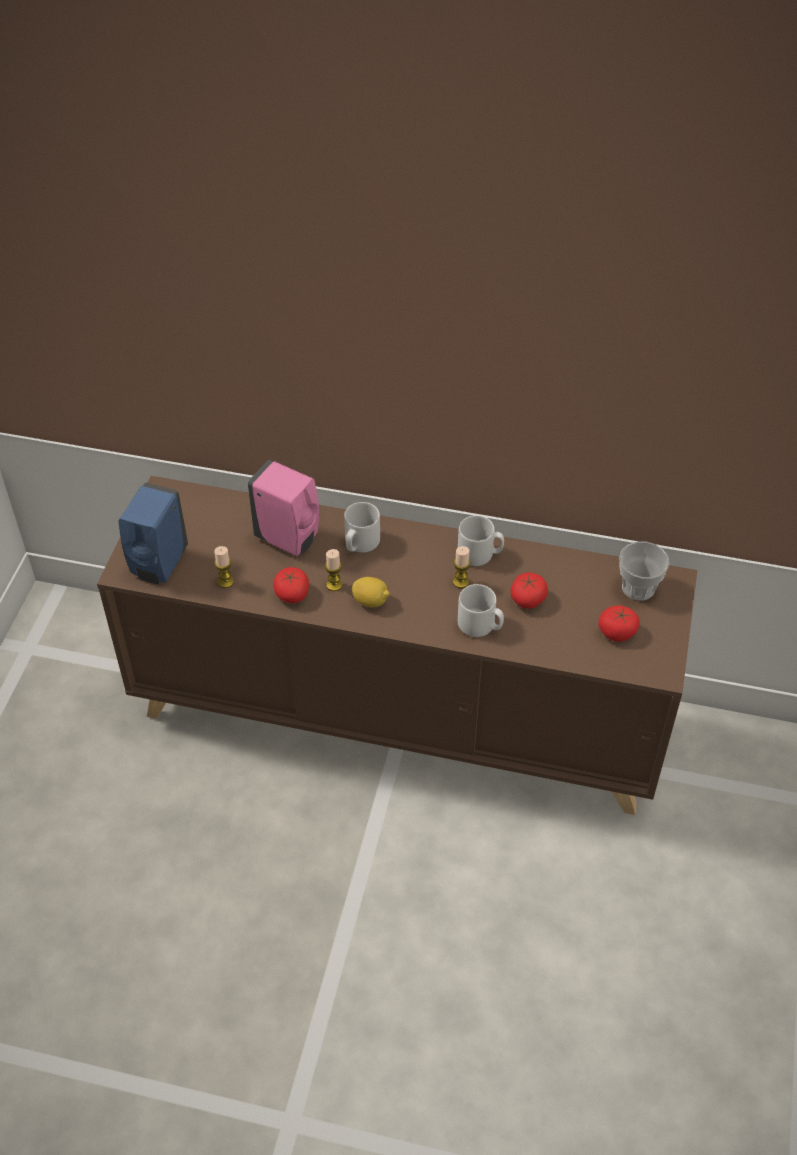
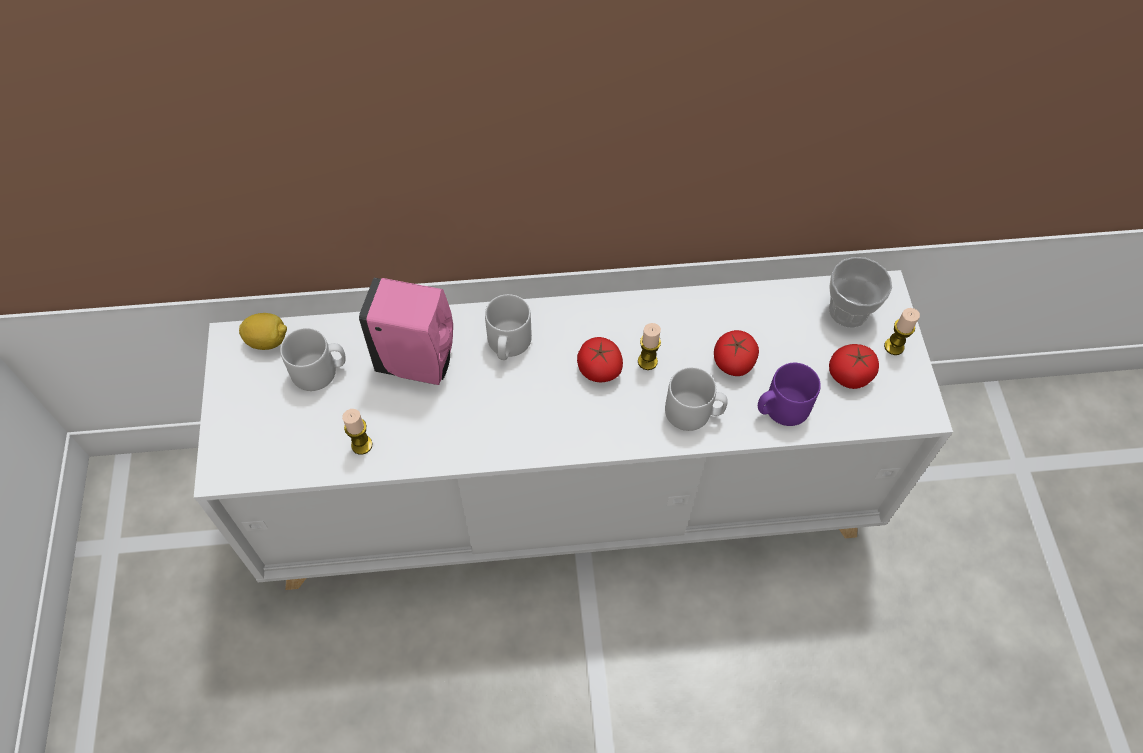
camera: 20 degrees left, 10 degrees up
(159, 565) = (266, 447): blue soap dispenser -> none
(292, 594) = (452, 437): tomato -> tomato (599, 369)
(334, 585) = (499, 409): candle -> candle (894, 346)
(370, 601) = (551, 419): lemon -> lemon (268, 341)
(400, 714) = (570, 497): brown cabinet -> white cabinet
(480, 554) = (654, 318): grey mug -> grey mug (320, 371)
(550, 640) = (781, 408): none -> purple mug

